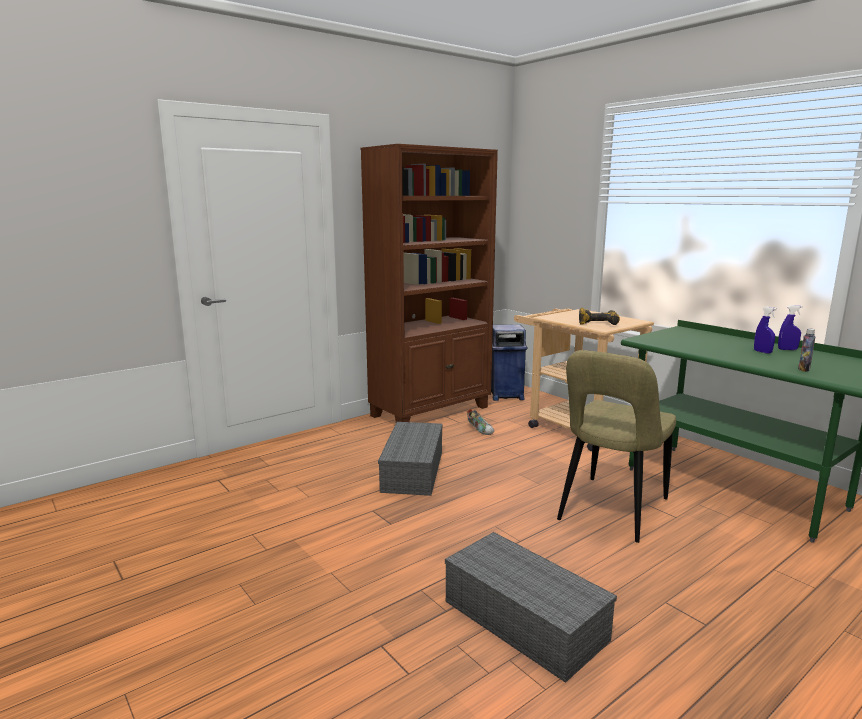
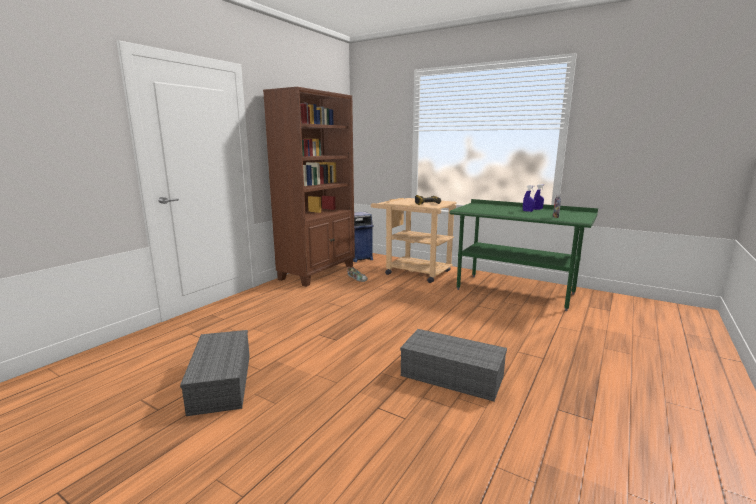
camera: 20 degrees left, 0 degrees up
(413, 471) = (330, 308): grey storage box -> grey storage box (222, 383)
(610, 511) = (461, 312): beige chair -> none

